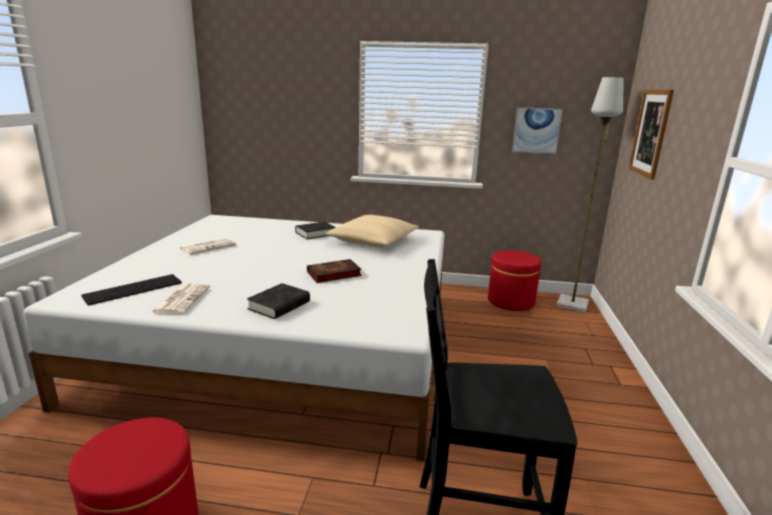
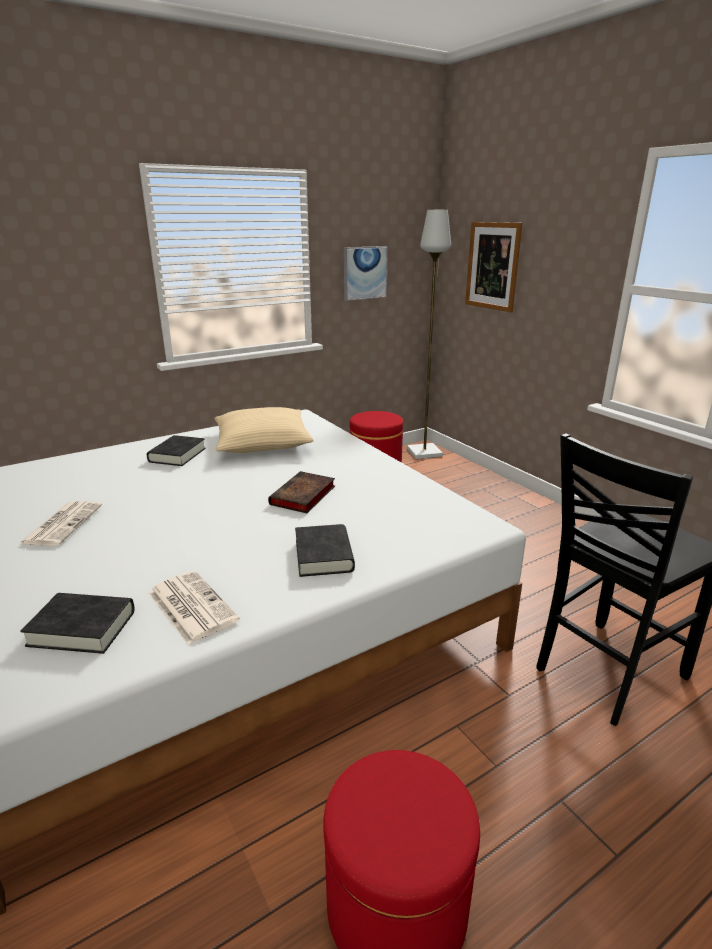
camera: 40 degrees left, 5 degrees up
(134, 288) = (82, 628): keyboard -> black book

